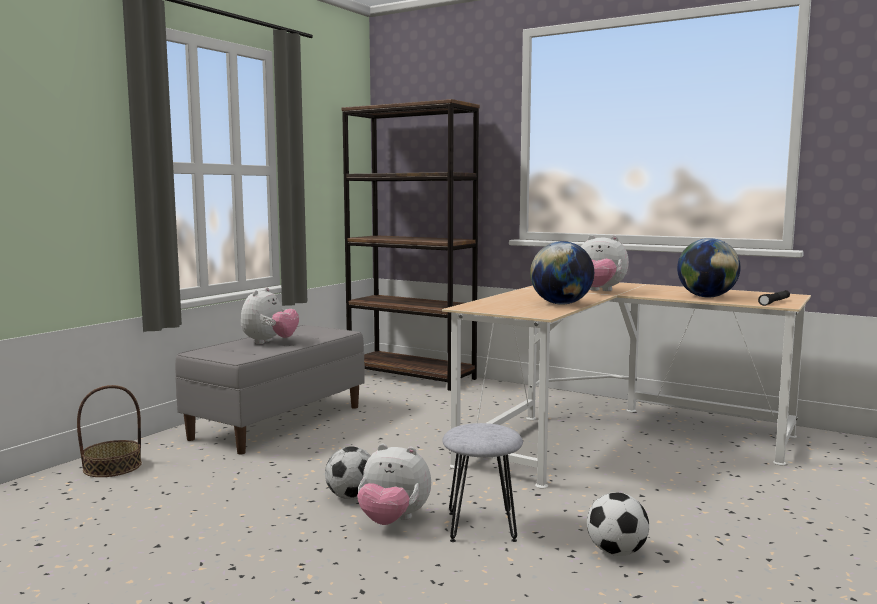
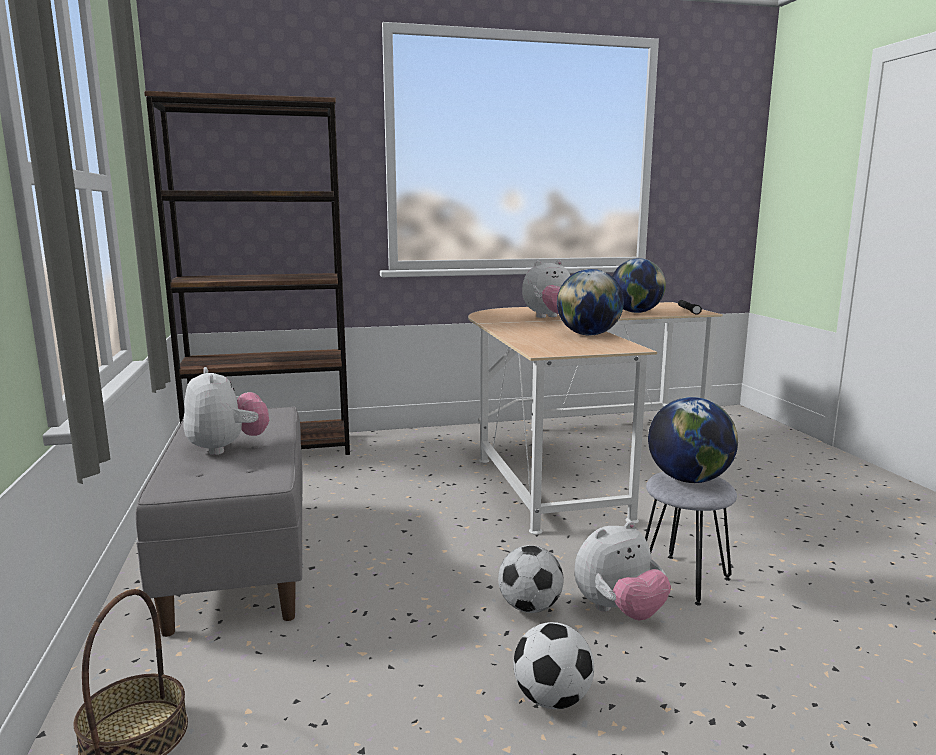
camera: 45 degrees left, 5 degrees up
(482, 430) = (688, 479): none -> globe
(616, 552) = (790, 553): football -> football (552, 699)

